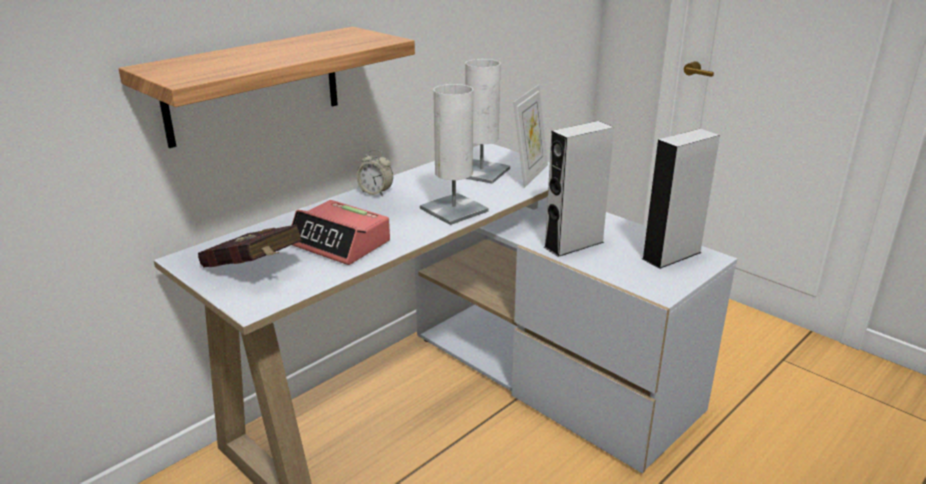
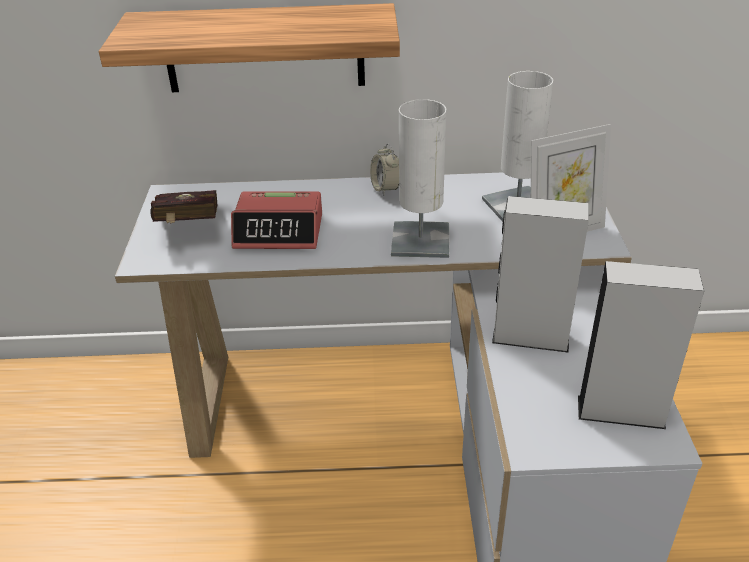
camera: 45 degrees right, 10 degrees up
(340, 243) = (279, 231): alarm clock -> alarm clock turned 75 degrees counterclockwise

